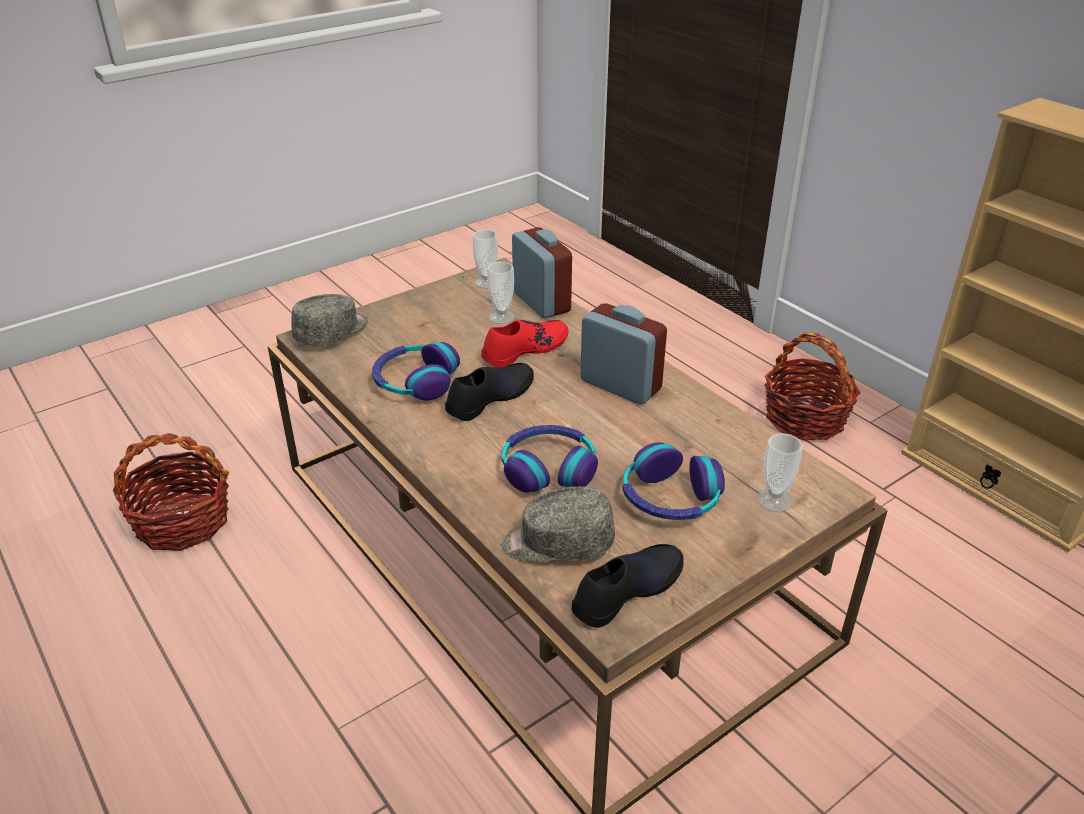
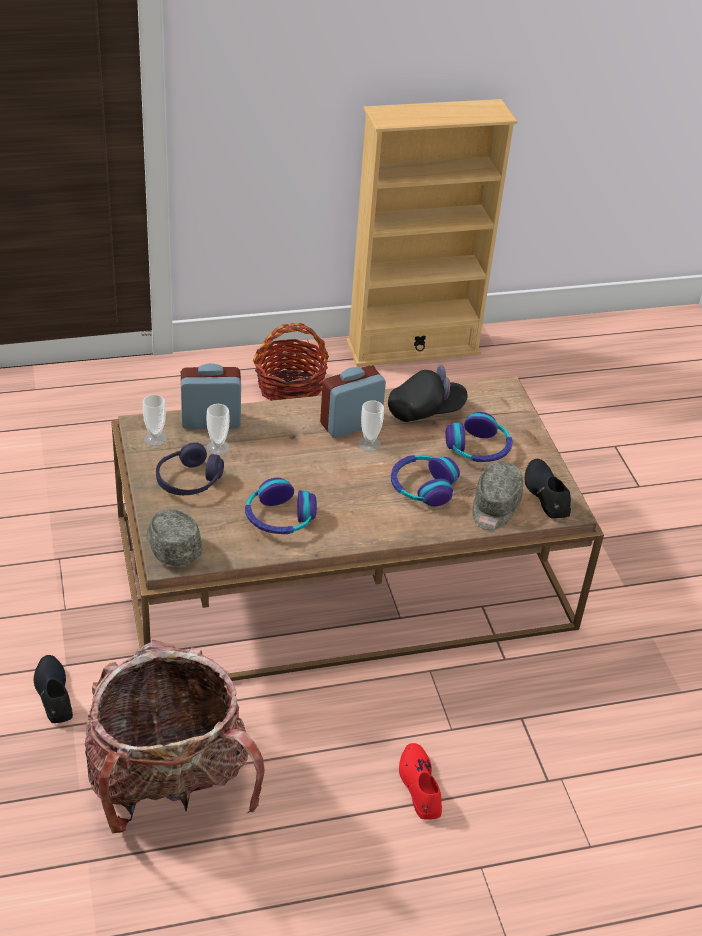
camera: 70 degrees left, 5 degrees up
(182, 521) = (169, 785): basket -> backpack
(436, 315) = (189, 481): none -> purple headphones
(490, 397) = (325, 487): black shoe -> black shoe (53, 693)
(525, 349) = (274, 451): red shoe -> red shoe (419, 785)
(705, 433) = (425, 410): none -> black cap
(774, 500) = (501, 411): cup -> cup (369, 444)

